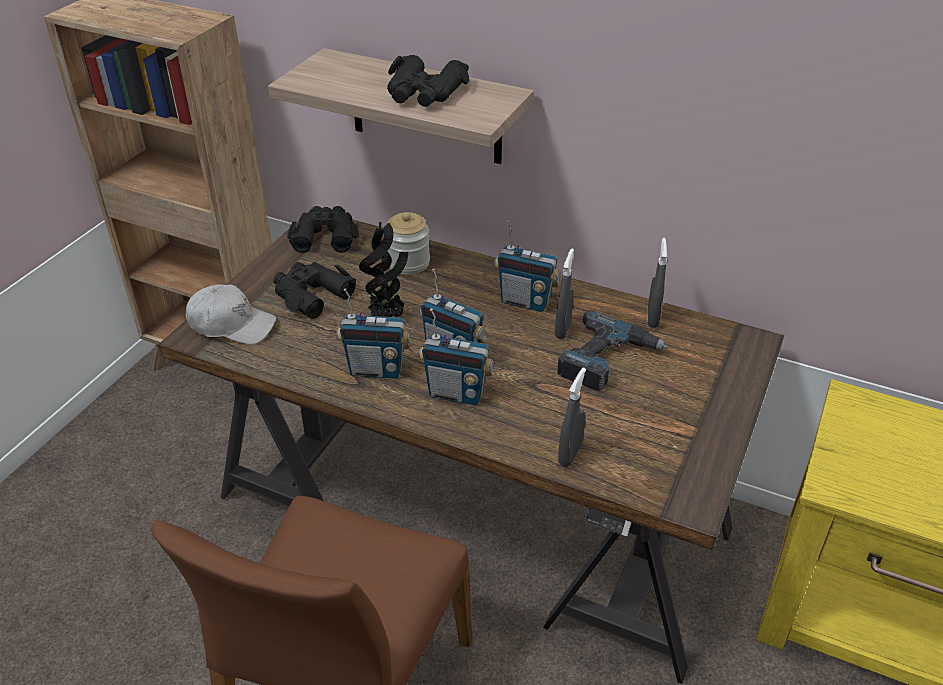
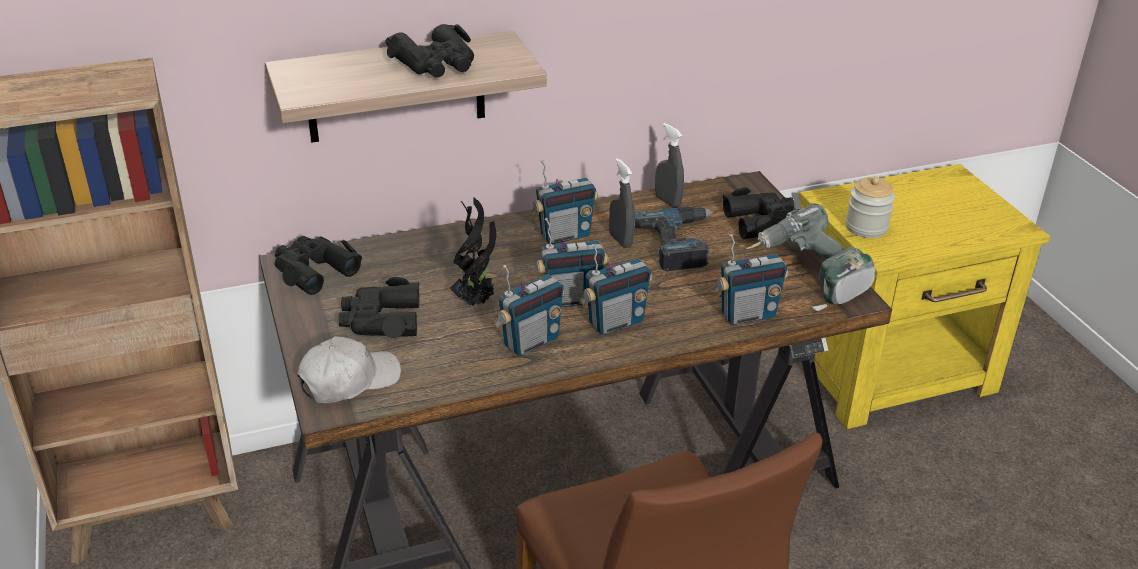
camera: 45 degrees left, 5 degrees down
(408, 263) = (426, 254): jar -> jar (866, 227)
(570, 454) = (747, 315): grey spray bottle -> radio
(679, 456) = (809, 276): none -> power drill
(713, 383) = (763, 222): none -> black binoculars

